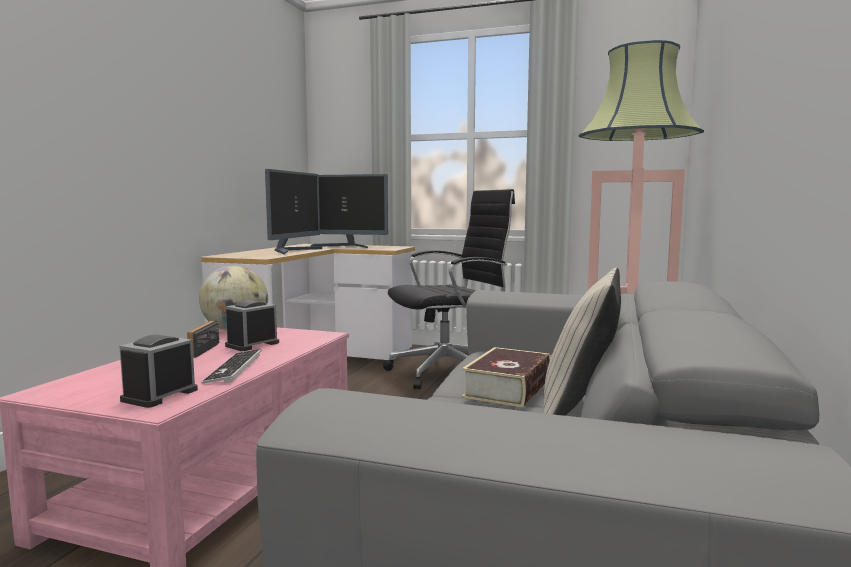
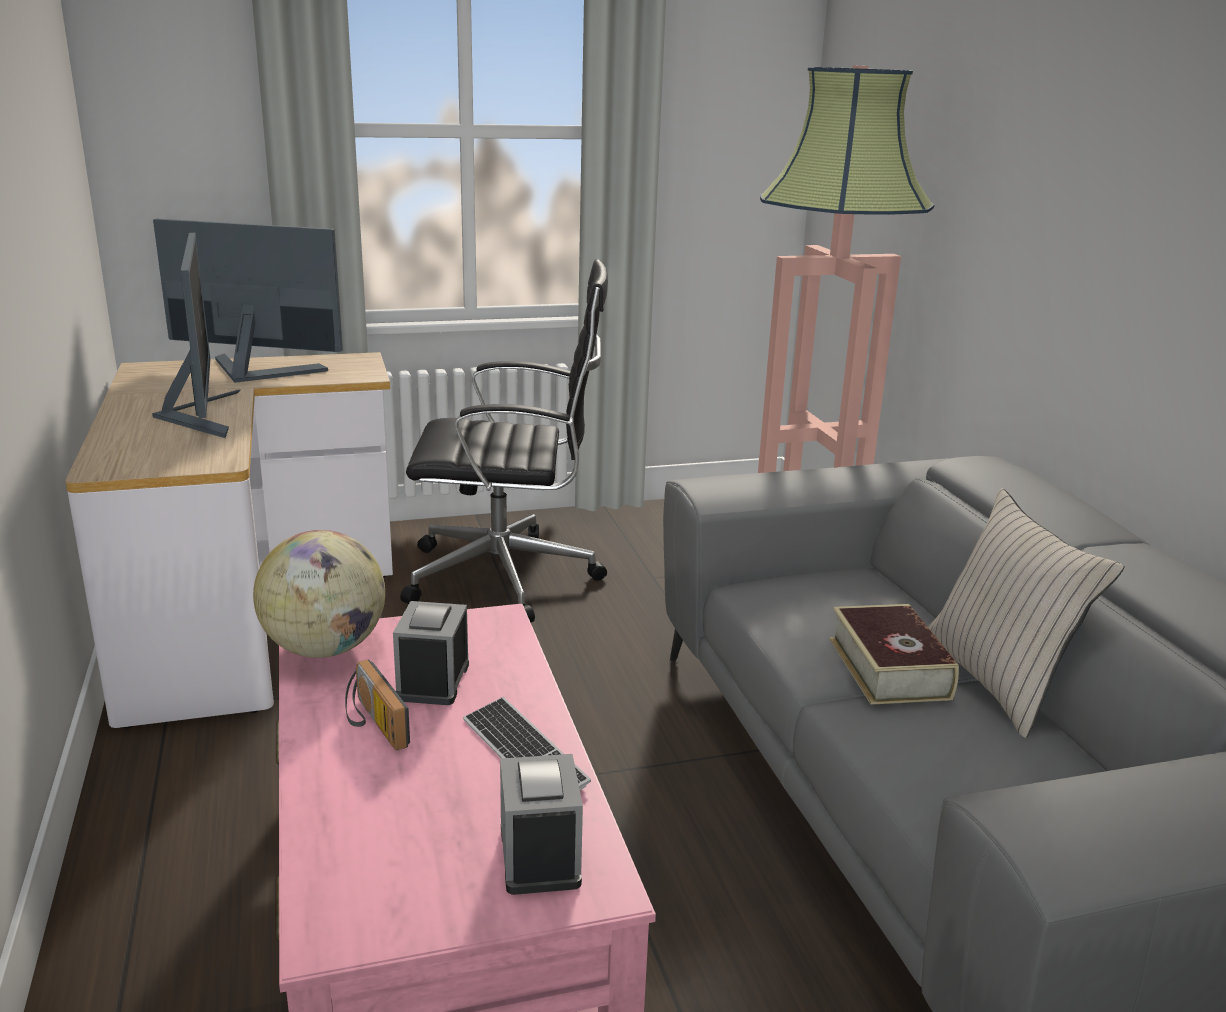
camera: 35 degrees left, 15 degrees up
(346, 246) = (254, 371): monitor -> monitor turned 150 degrees counterclockwise
(449, 372) = (508, 577): black office chair -> black office chair turned 60 degrees clockwise

